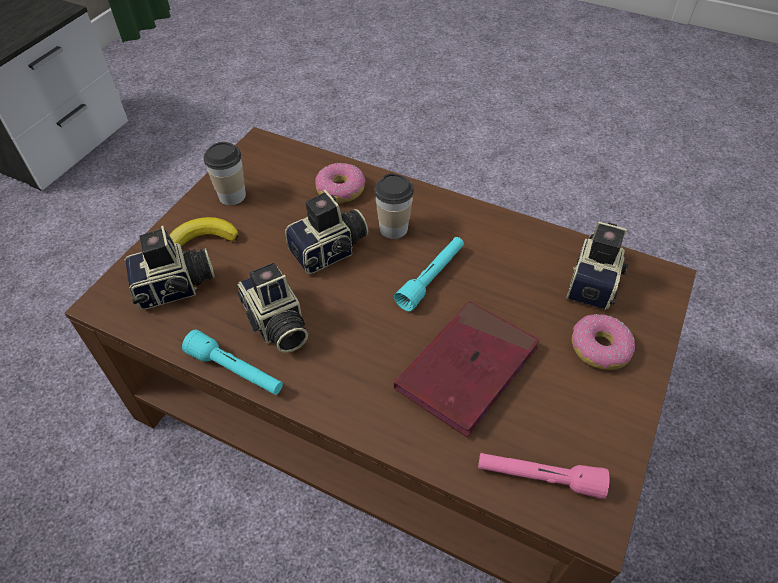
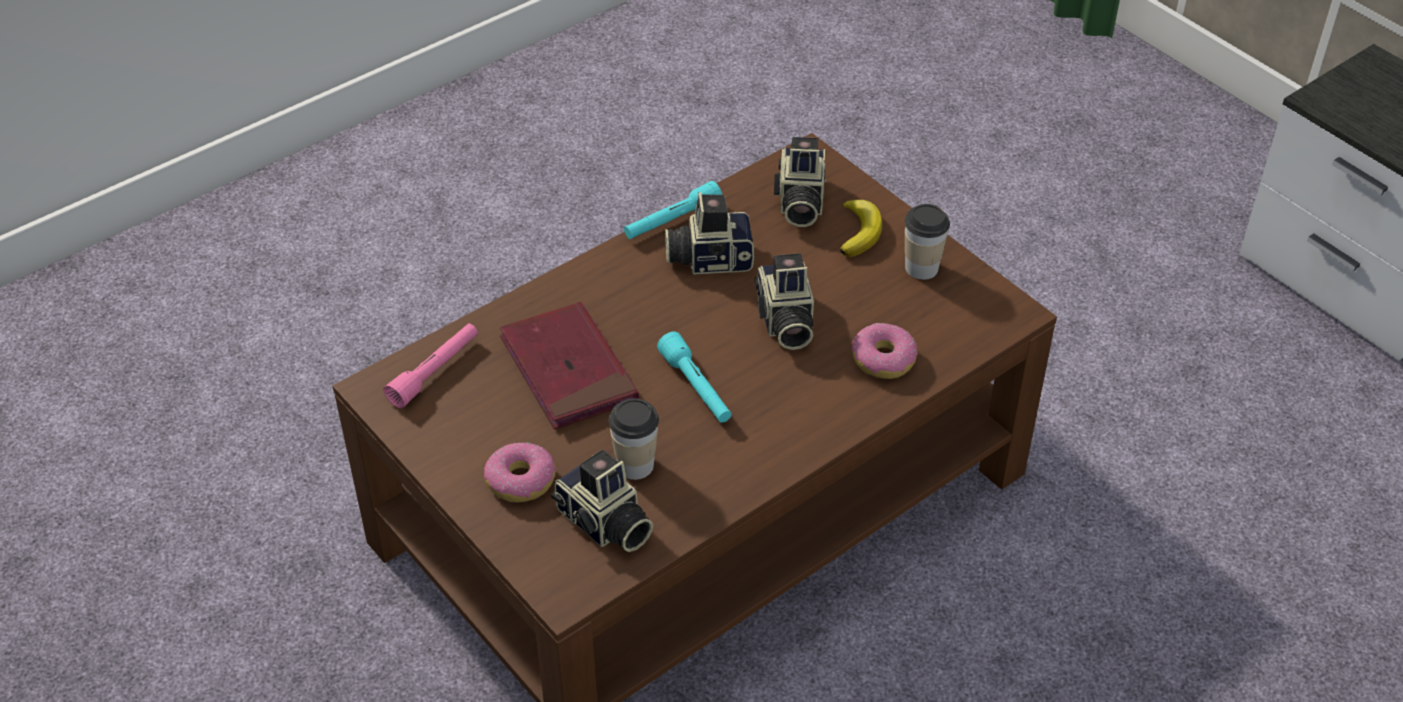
camera: 115 degrees right, 5 degrees down
(393, 229) = (789, 383): cup -> cup (635, 465)

